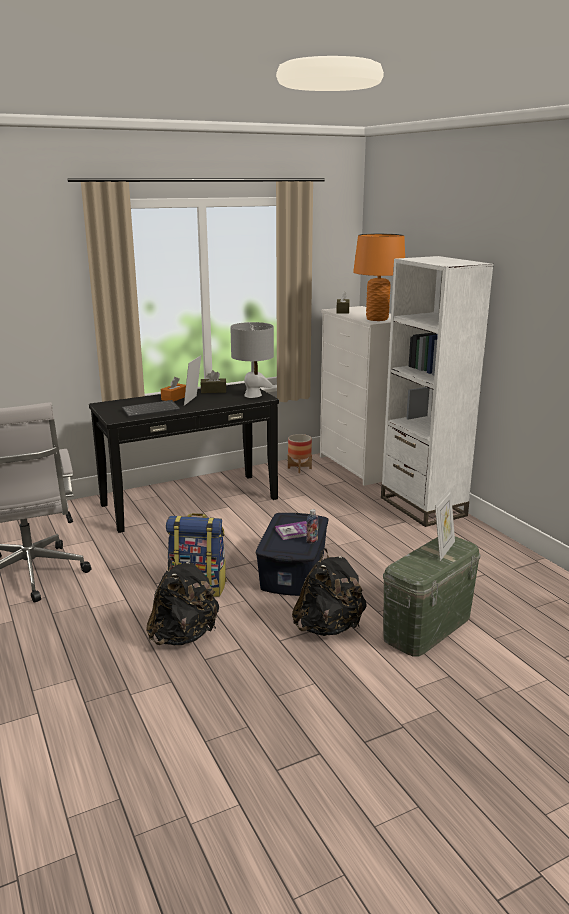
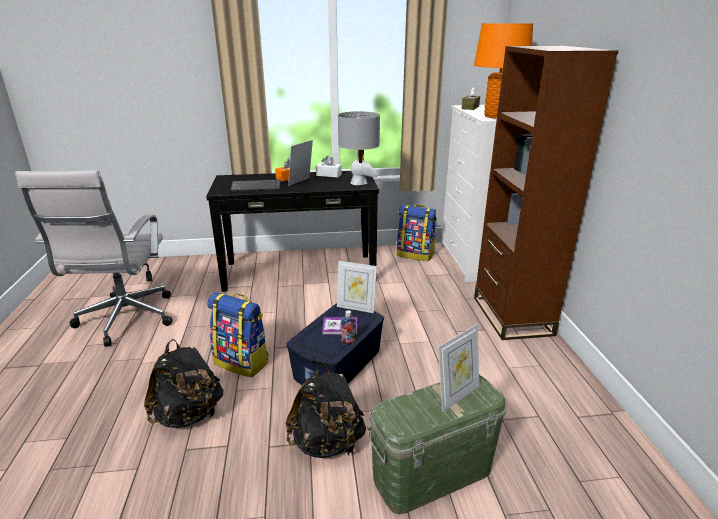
camera: 20 degrees right, 5 degrees up
(213, 391) = (329, 175): brown tissue box -> white tissue box
(296, 514) = (356, 307): none -> picture frame
(299, 468) = (415, 254): planter -> backpack
(422, 506) = (512, 316): white bookcase -> brown bookcase

